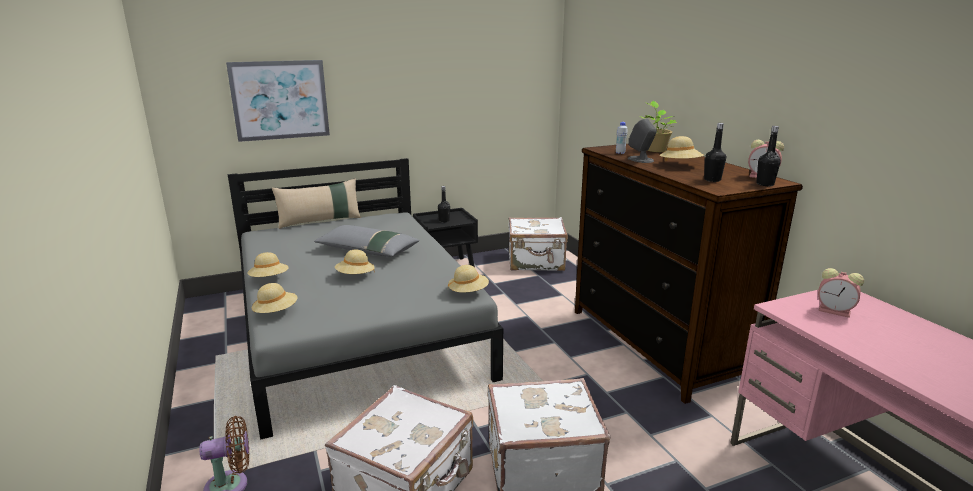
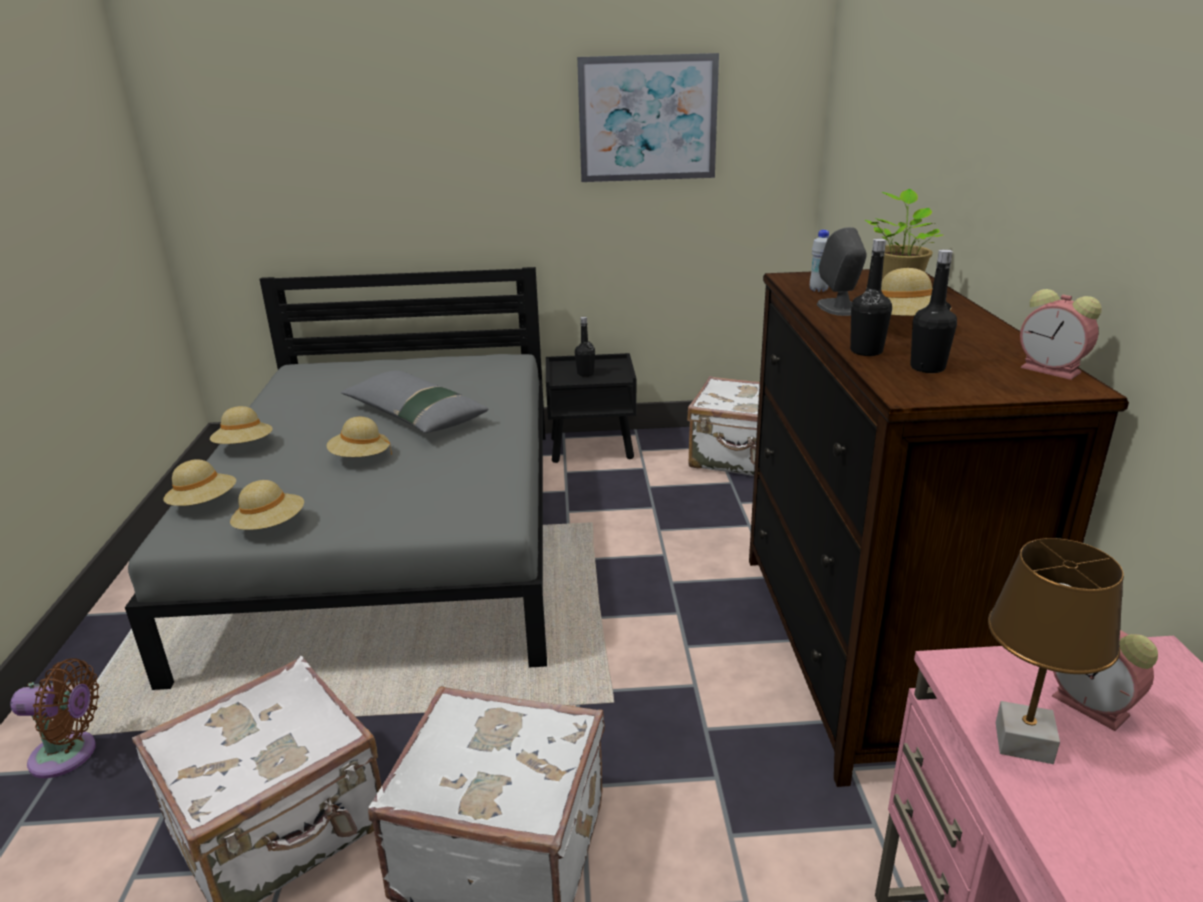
camera: 20 degrees right, 5 degrees up
(280, 100) = (335, 167): picture -> picture (647, 118)
(320, 221) = (393, 358): beige pillow -> none
(468, 292) = (498, 513): beige hat -> beige hat (271, 526)
(765, 184) = (1034, 390): black bottle -> black bottle (866, 351)
(822, 327) = (1024, 742): none -> brown table lamp

